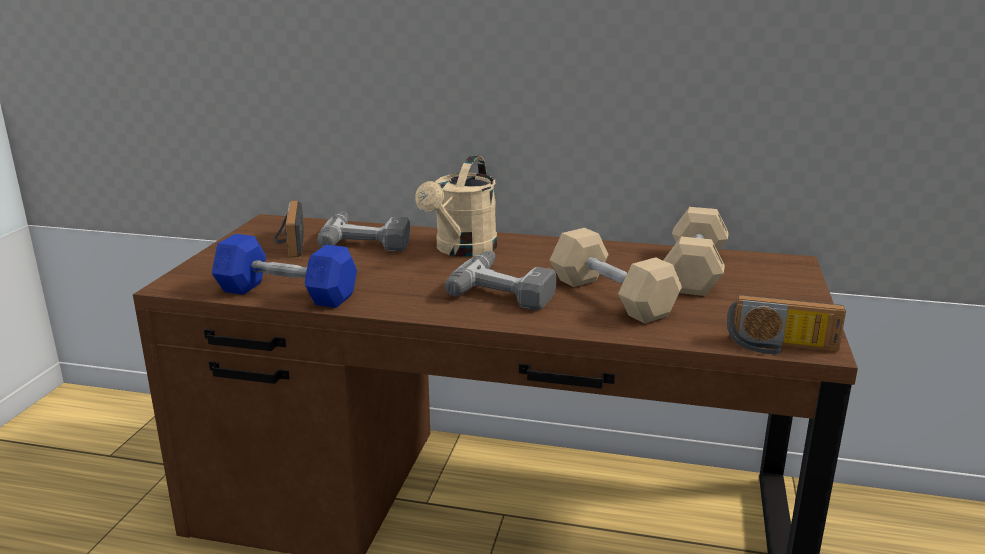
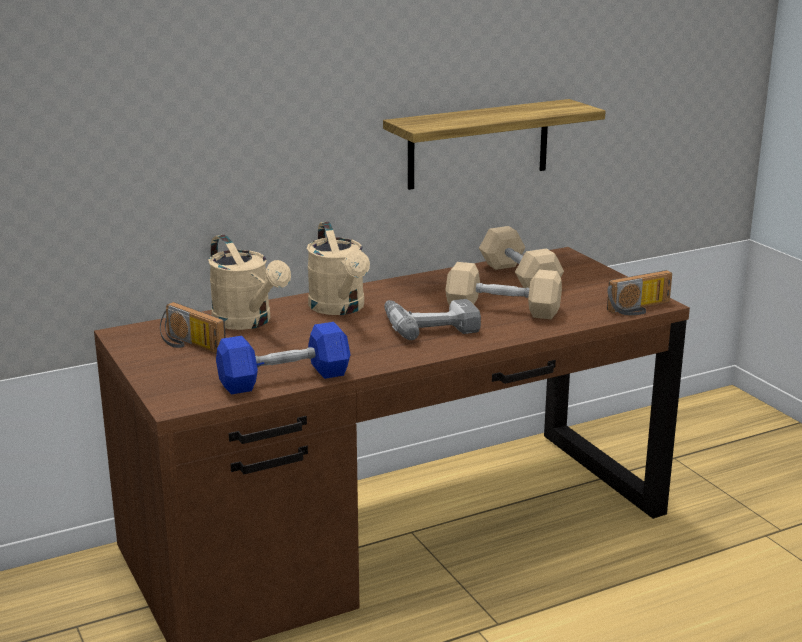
camera: 40 degrees left, 0 degrees up
(367, 239) = (248, 322): power drill -> beige watering can
(696, 102) = (478, 144): none -> shelf

